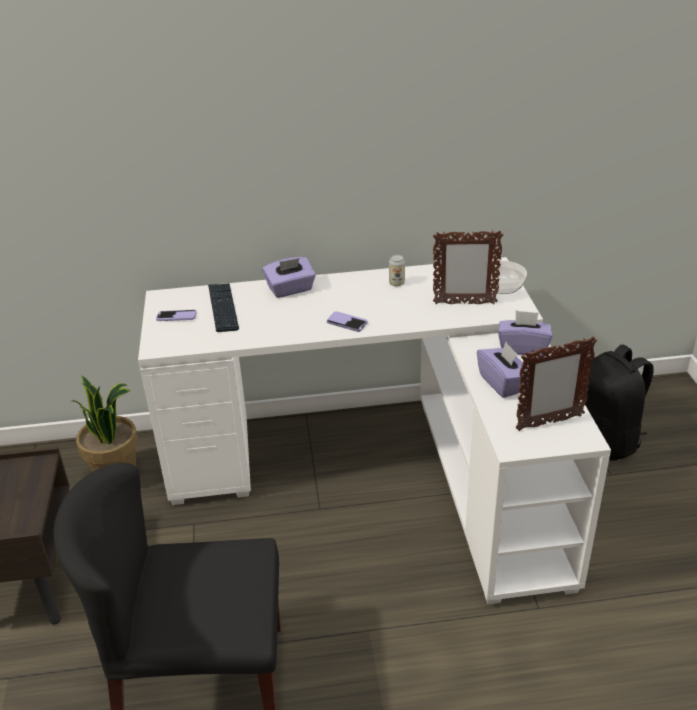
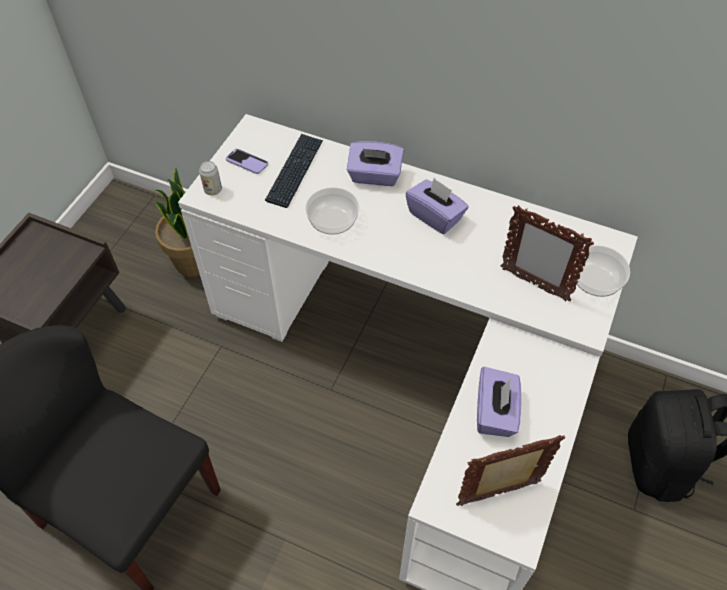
camera: 30 degrees right, 20 degrees up
(283, 324) = (332, 221): none -> bowl
(347, 323) = (394, 250): phone -> none
(396, 283) = (486, 219): can -> can (213, 190)
(523, 348) = (556, 375): purple tissue box -> purple tissue box (435, 216)
(549, 423) = (499, 494): picture frame -> picture frame turned 150 degrees clockwise

